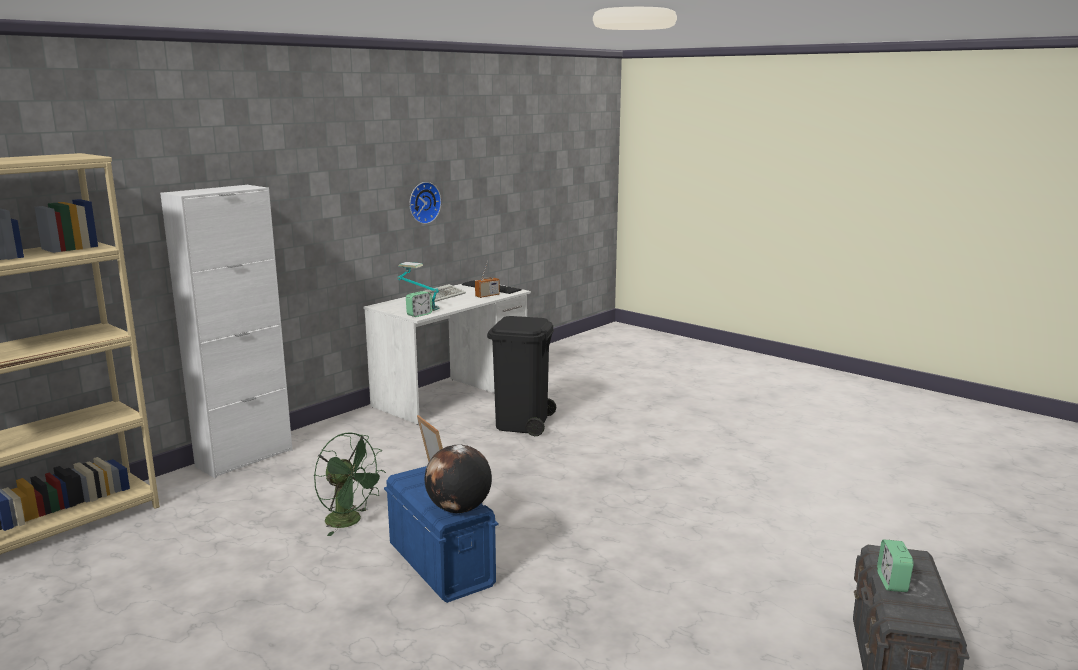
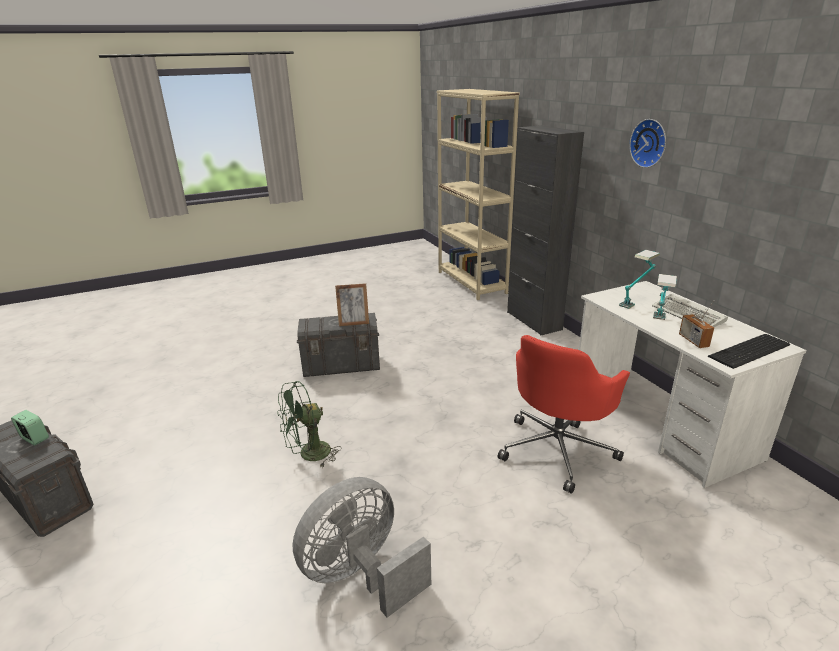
camera: 115 degrees right, 10 degrees up
(244, 458) = (534, 321): white cabinet -> black cabinet
(350, 521) = (417, 345): green fan -> green fan (309, 455)
(419, 314) = (604, 298): alarm clock -> none
(423, 202) = (755, 205): wall clock -> wall clock (650, 143)
(441, 564) = (342, 365): blue storage box -> grey storage box
(458, 509) = (310, 324): globe -> none
(465, 302) = (658, 324): none -> table lamp
(522, 423) = (557, 449): black trash can -> red office chair
(727, 465) = (361, 575): none -> grey fan

